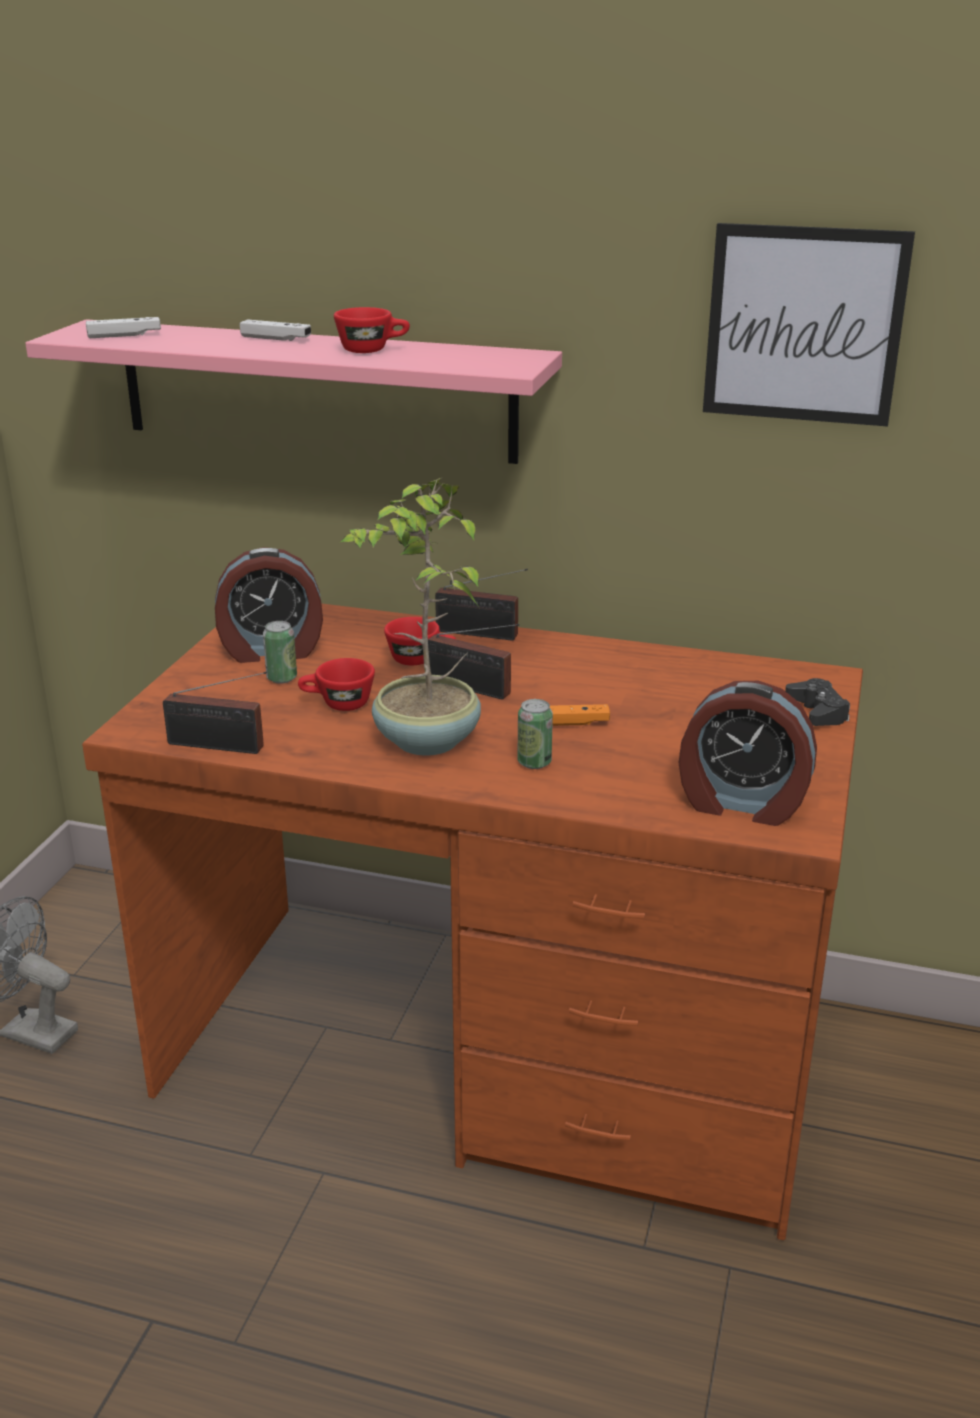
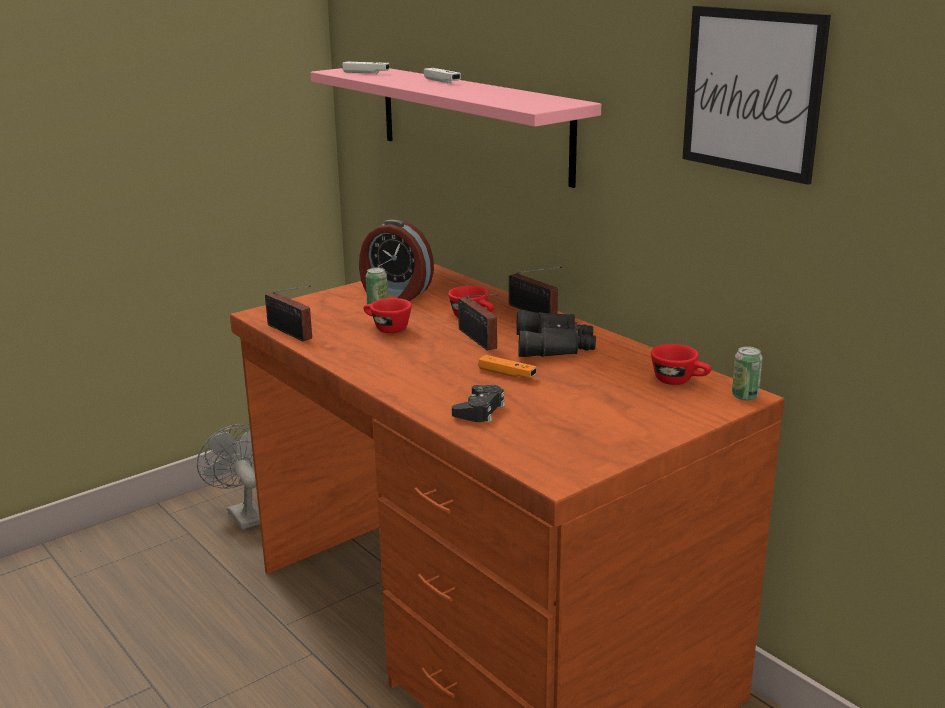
camera: 35 degrees right, 5 degrees down
(372, 350) = (481, 91): red cup -> red cup (680, 381)
(425, 742) = (402, 360): potted plant -> none
(534, 762) = (448, 388): can -> can (744, 396)
(566, 670) = (555, 345): none -> black binoculars
(741, 804) = (543, 449): alarm clock -> none
(817, 711) = (697, 413): black game controller -> black game controller (480, 410)

